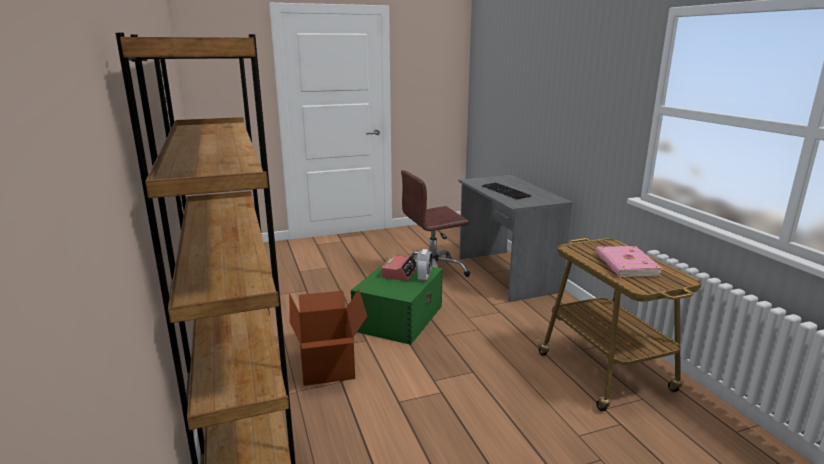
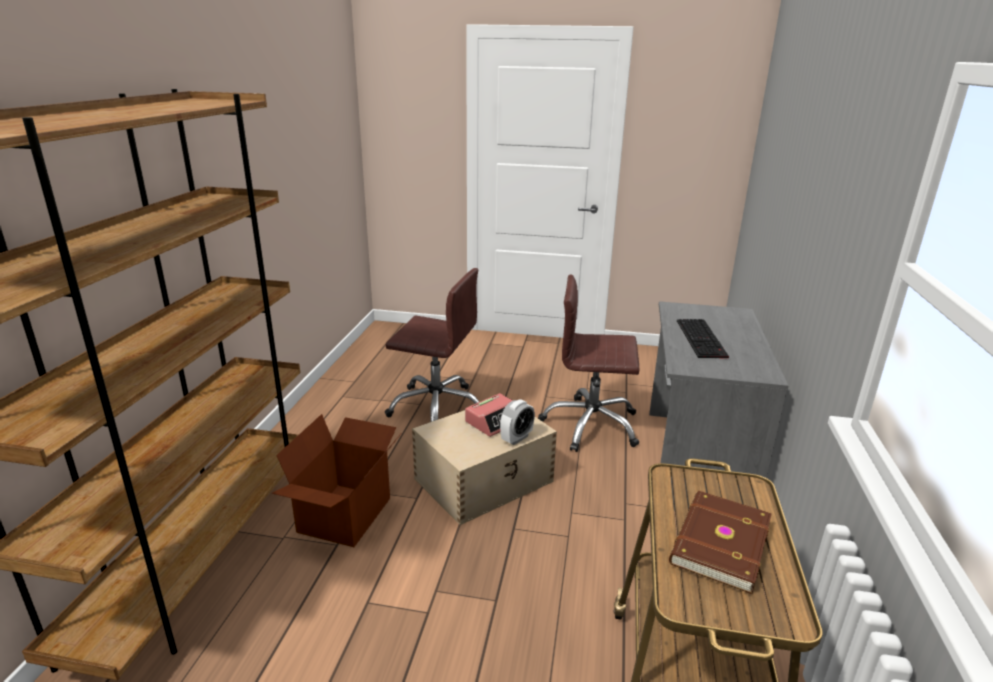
camera: 30 degrees right, 5 degrees up
(321, 288) = (437, 407): none -> brown office chair
(400, 317) = (485, 480): green storage box -> beige storage box
(625, 264) = (718, 543): pink book -> brown book

